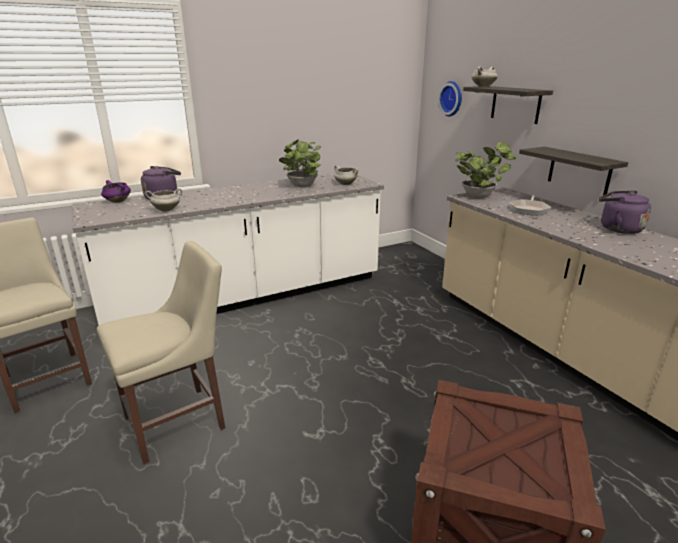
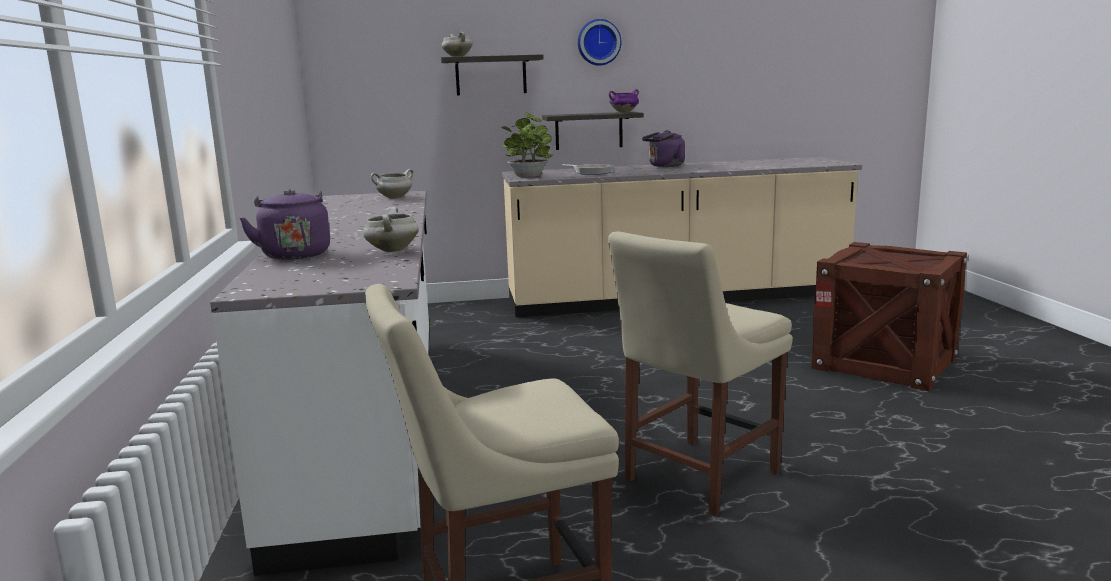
camera: 70 degrees left, 10 degrees down
(117, 202) = (267, 275): purple cooking pot -> purple cooking pot (624, 112)
(180, 421) = (696, 478): beige chair -> beige chair turned 120 degrees counterclockwise
(302, 186) = (370, 208): potted plant -> none
(452, 98) = (378, 80): wall clock -> wall clock (598, 42)

